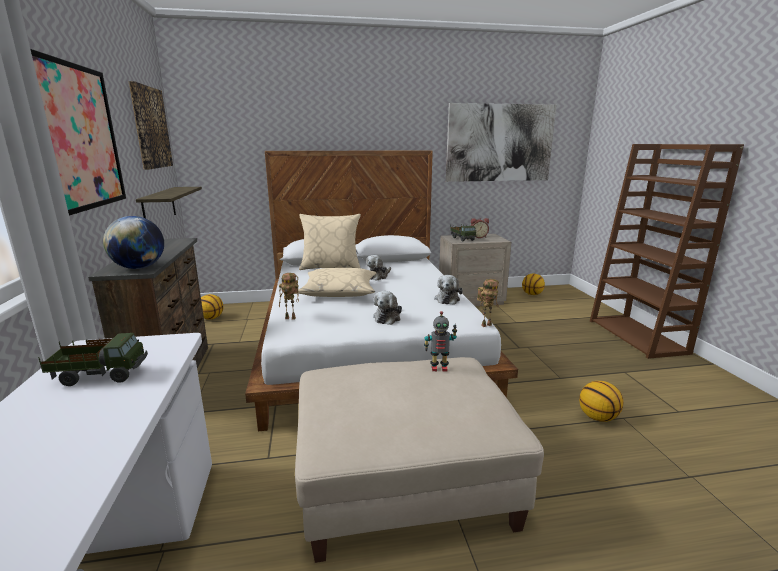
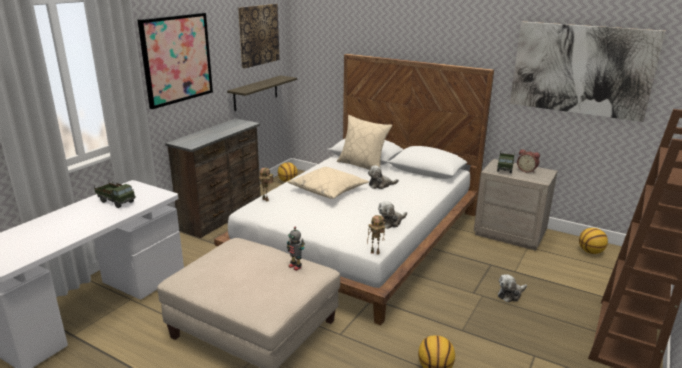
camera: 40 degrees right, 5 degrees up
(139, 267) = (192, 142): globe -> none
(388, 317) = (322, 221): plush toy -> plush toy (510, 295)

